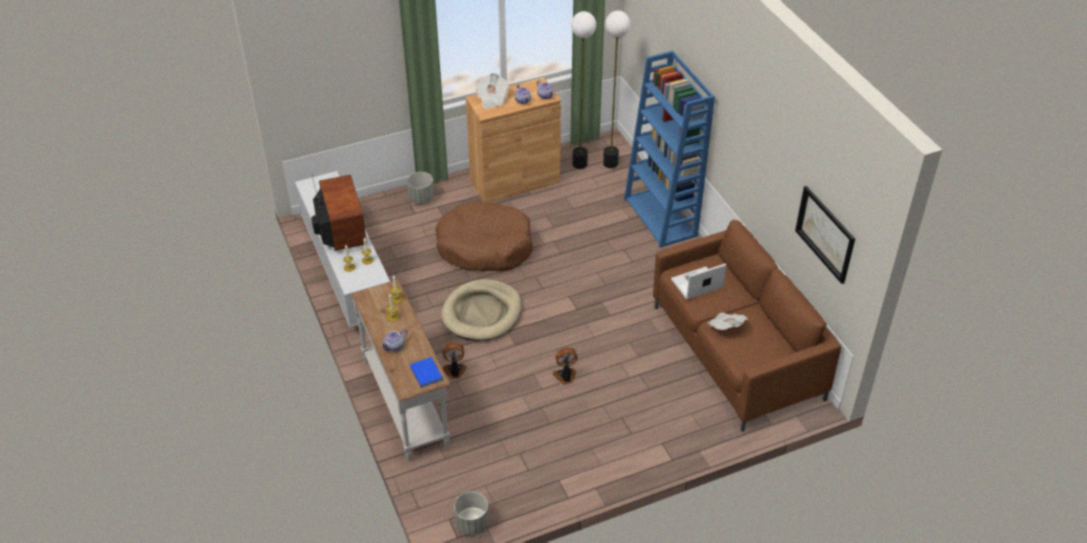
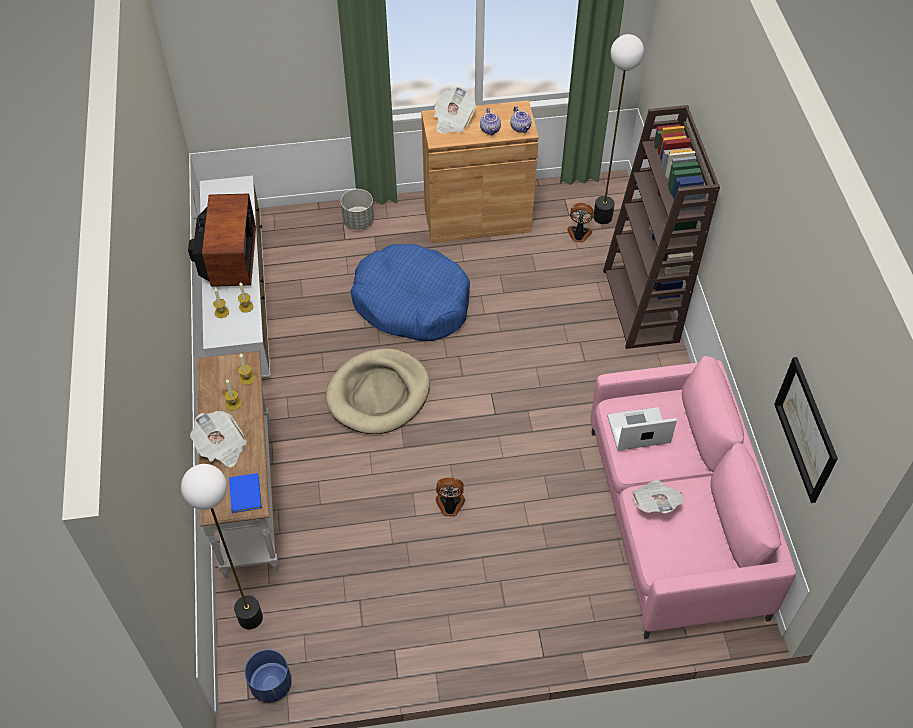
camera: 15 degrees right, 10 degrees up
(395, 347) = (221, 447): teapot -> newspaper
(455, 371) = (320, 467): fan -> fan (578, 235)
(472, 524) = (271, 684): grey planter -> blue planter
(485, 247) = (412, 303): brown dog bed -> blue dog bed
(580, 164) = (564, 211): floor lamp -> floor lamp (250, 618)
(661, 217) = (641, 306): blue bookcase -> brown bookcase
(736, 353) = (674, 522): brown sofa -> pink sofa

